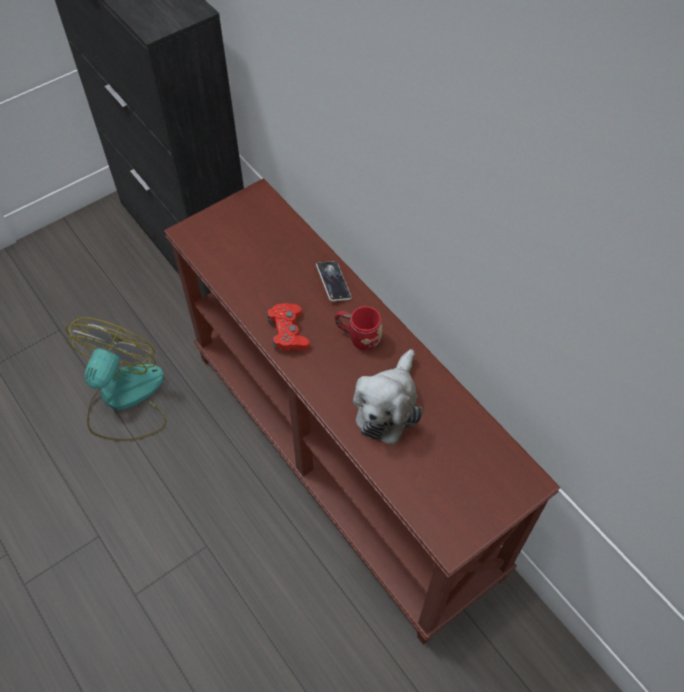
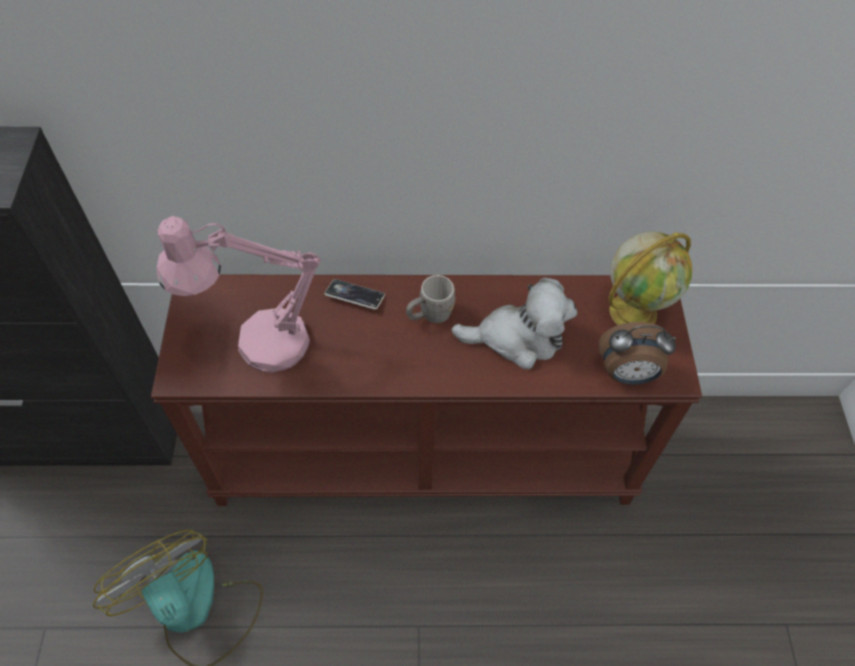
camera: 55 degrees left, 0 degrees up
(246, 256) = (258, 345): none -> pink table lamp
(288, 332) = (377, 364): red game controller -> none
(358, 337) = (430, 315): red mug -> grey mug
(387, 406) = (517, 338): plush toy -> plush toy turned 60 degrees counterclockwise
(421, 503) = (627, 374): none -> alarm clock
(490, 474) = (634, 311): none -> globe

